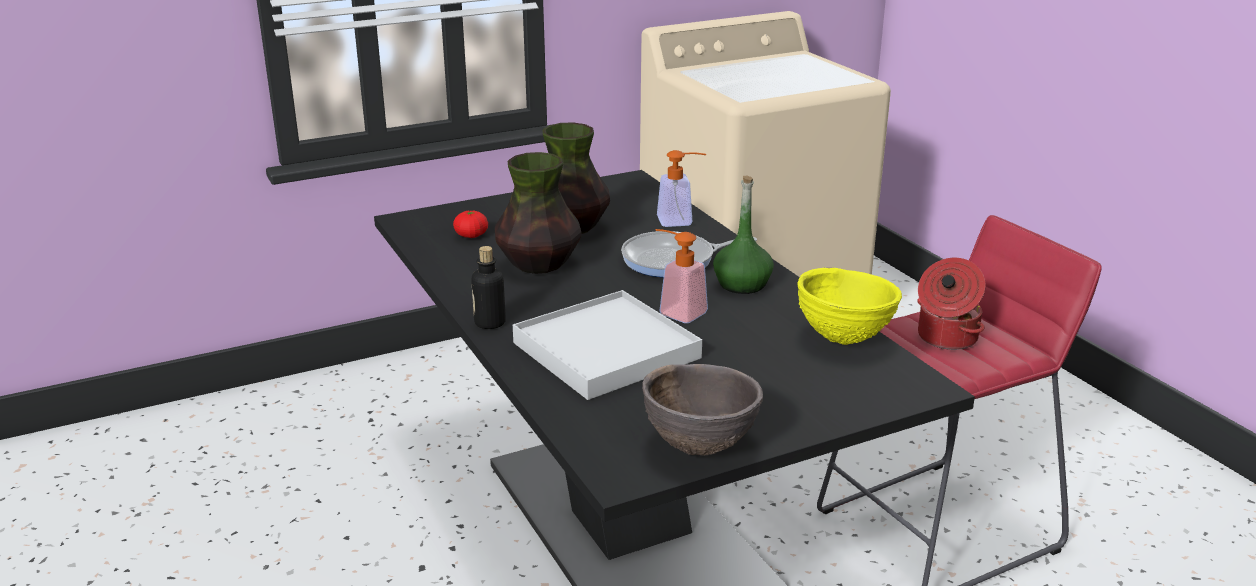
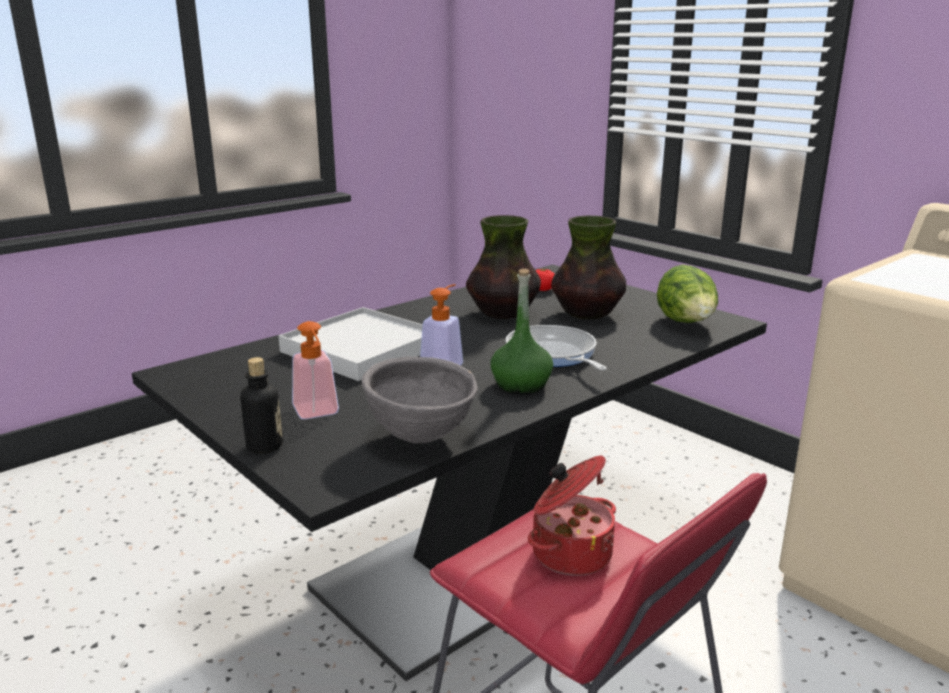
camera: 75 degrees right, 5 degrees down
(490, 323) = (393, 313): bottle -> bottle (264, 446)
(626, 196) = (686, 323): none -> lettuce
(681, 221) = (651, 349): soap dispenser -> soap dispenser (317, 414)
(700, 447) = (208, 393): brown bowl -> none
(844, 339) = (421, 438): yellow bowl -> grey bowl

